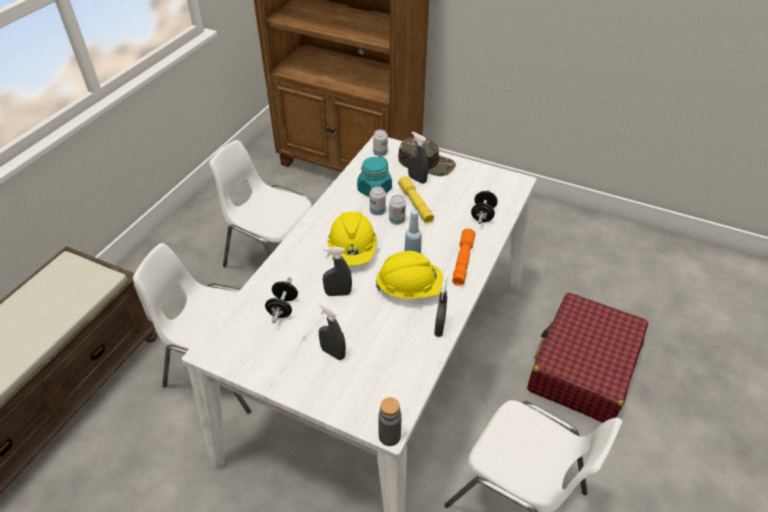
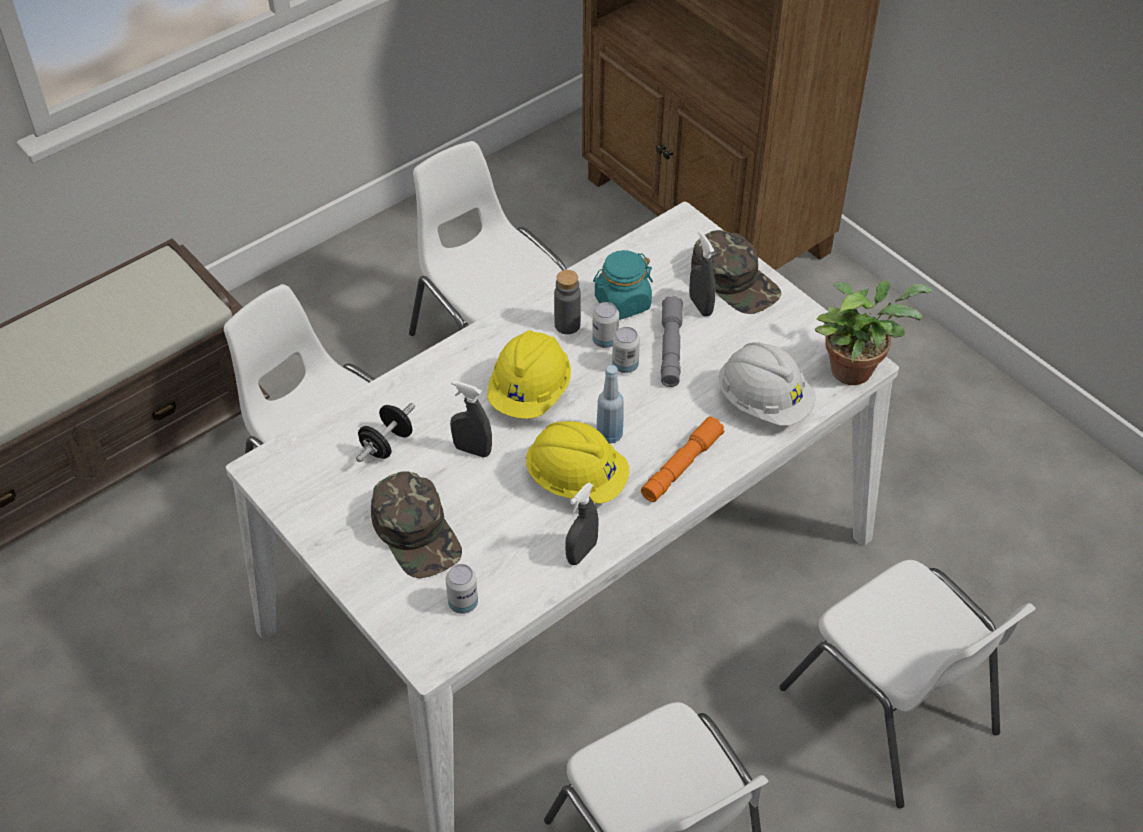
camera: 25 degrees right, 5 degrees up
(333, 353) = (417, 532): grey spray bottle -> green cap
(380, 153) = (671, 240): can -> can (463, 603)
(389, 436) = (425, 668): grey bottle -> grey bottle (567, 325)
(415, 204) = (670, 348): yellow flashlight -> grey flashlight
(483, 215) = (764, 402): black dumbbell -> white hard hat
(516, 184) = (855, 367): none -> potted plant
(583, 367) = (891, 712): red suitcase -> white chair

